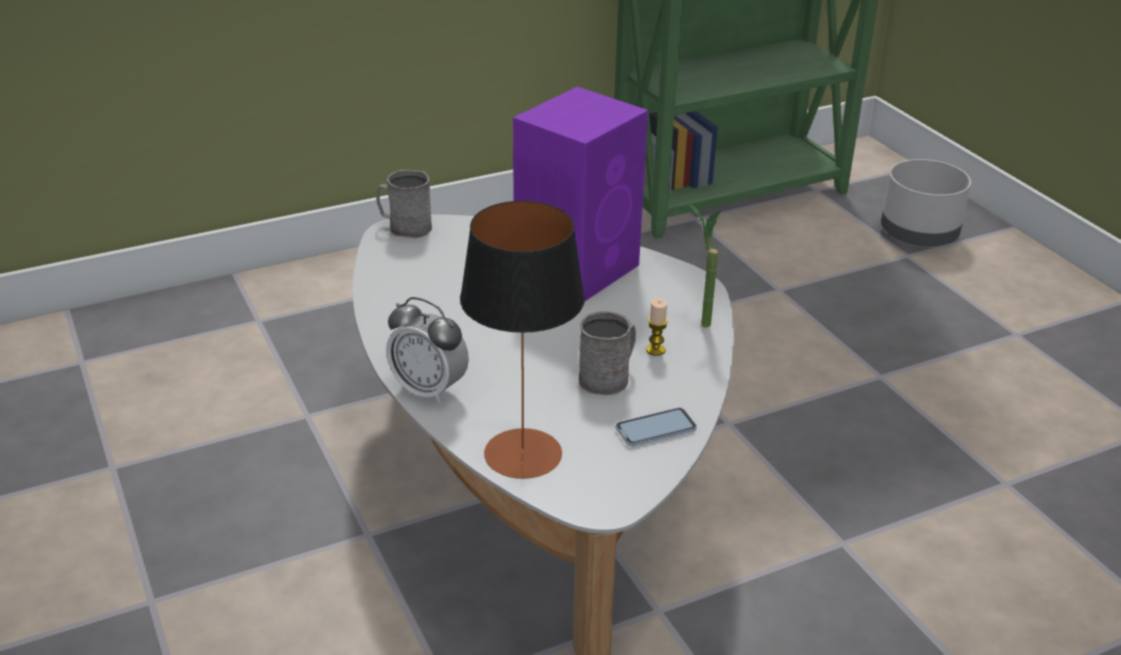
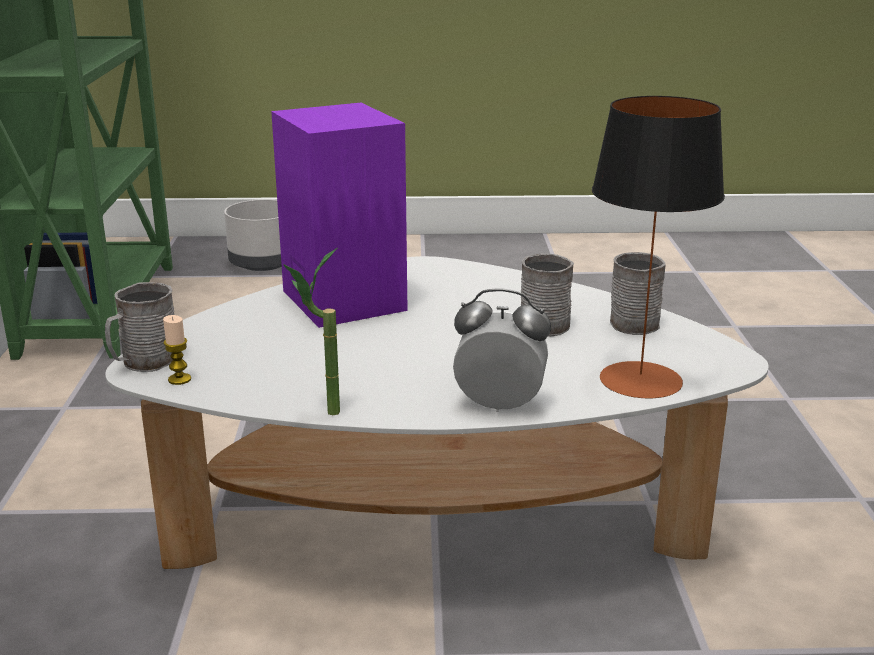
camera: 65 degrees left, 10 degrees down
(429, 390) = (499, 405): alarm clock -> alarm clock turned 135 degrees counterclockwise
(655, 350) = (513, 298): candle -> candle (179, 379)
(655, 429) = (633, 321): phone -> grey mug
(698, 320) = (480, 274): potted plant -> potted plant (320, 414)

